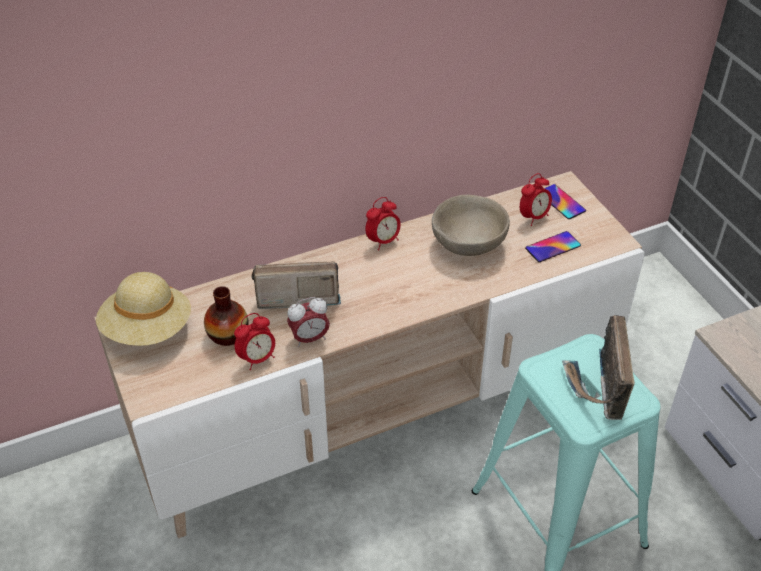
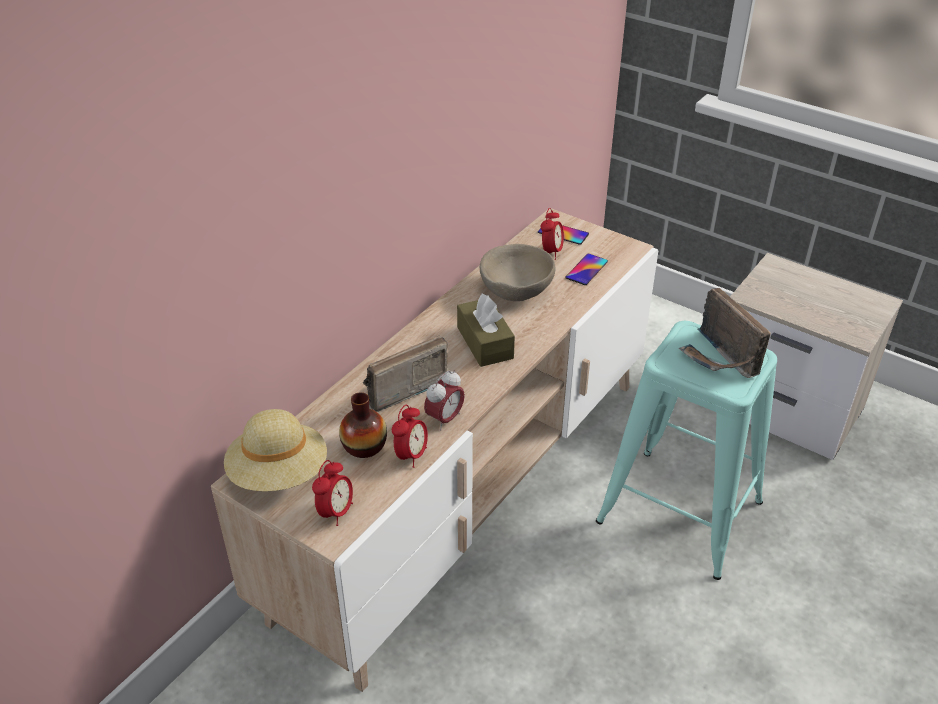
camera: 30 degrees left, 5 degrees down
(383, 241) = (440, 315): alarm clock -> alarm clock (336, 512)
(400, 282) = (485, 343): none -> brown tissue box

